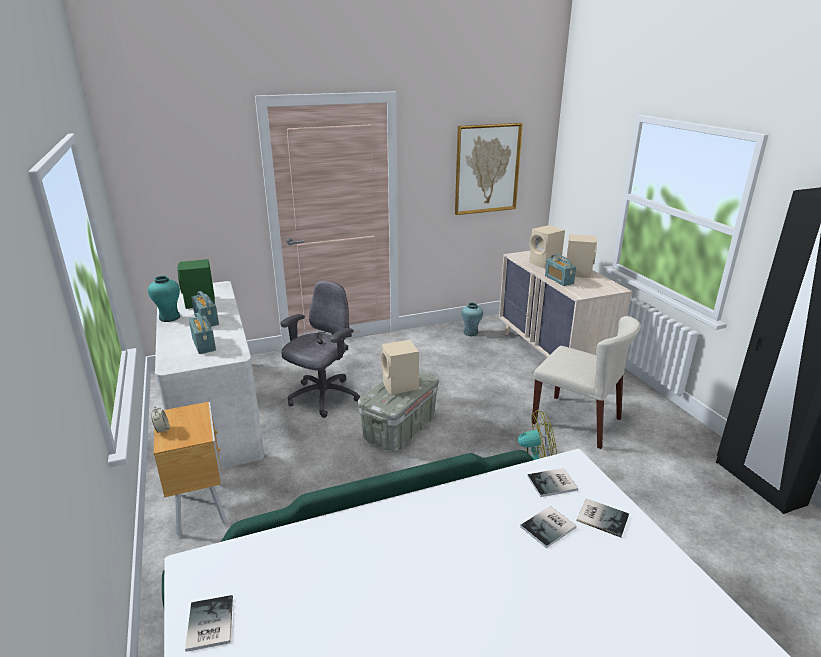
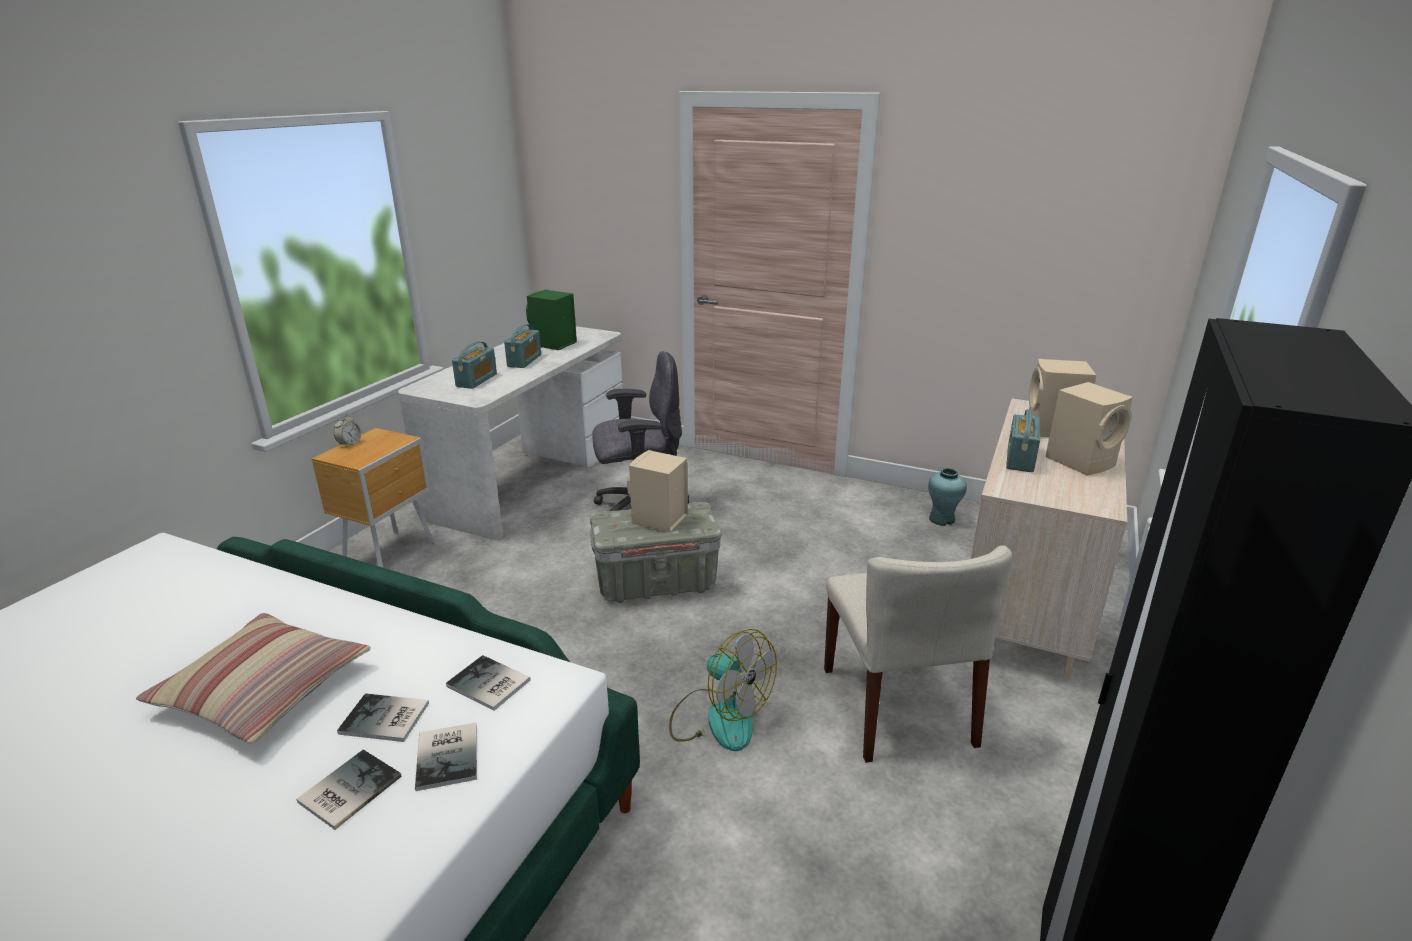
camera: 45 degrees right, 0 degrees up
(169, 317) = (504, 349): turquoise vase -> none
(208, 625) = (79, 593): book -> book (346, 790)
(469, 563) = (264, 690): none -> pillow
(487, 169) = (1038, 243): picture -> none

